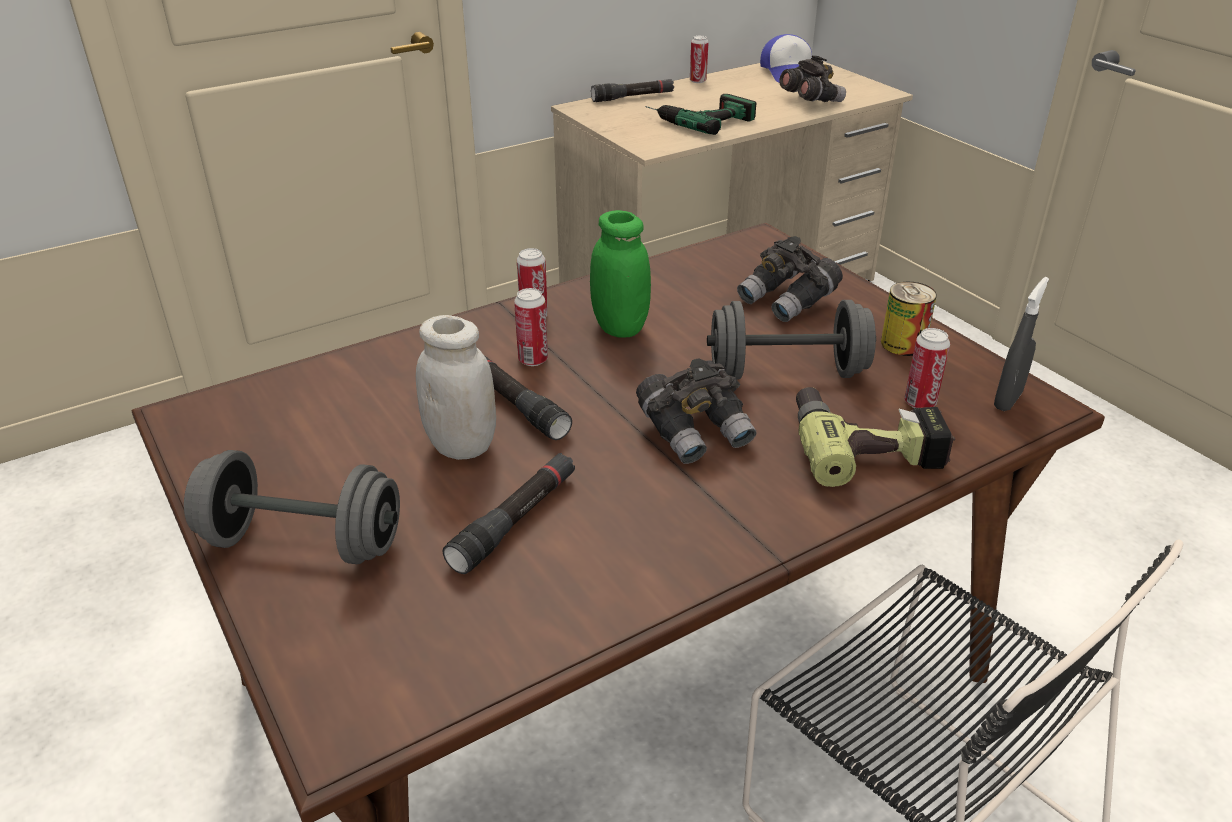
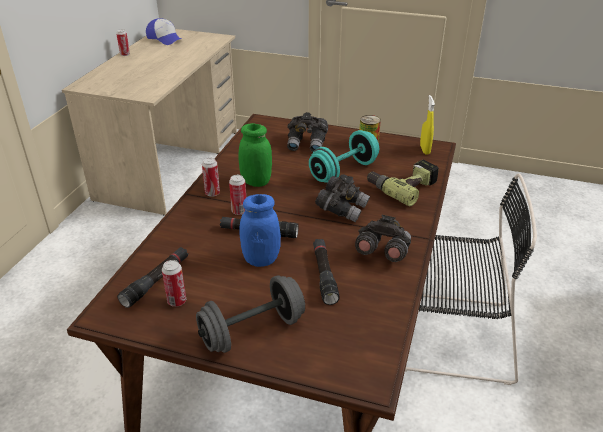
camera: 40 degrees left, 0 degrees up
(462, 445) = (261, 259): white jar -> blue jar
(633, 97) = (102, 72): black flashlight -> black flashlight (156, 281)
(697, 118) = (151, 74): power drill -> none
(787, 372) = (343, 171): grey dumbbell -> turquoise dumbbell
(810, 100) = (193, 50): grey binoculars -> grey binoculars (382, 252)
(920, 403) = (400, 163): can -> can (177, 301)
(1007, 400) = (425, 150): grey spray bottle -> yellow spray bottle

